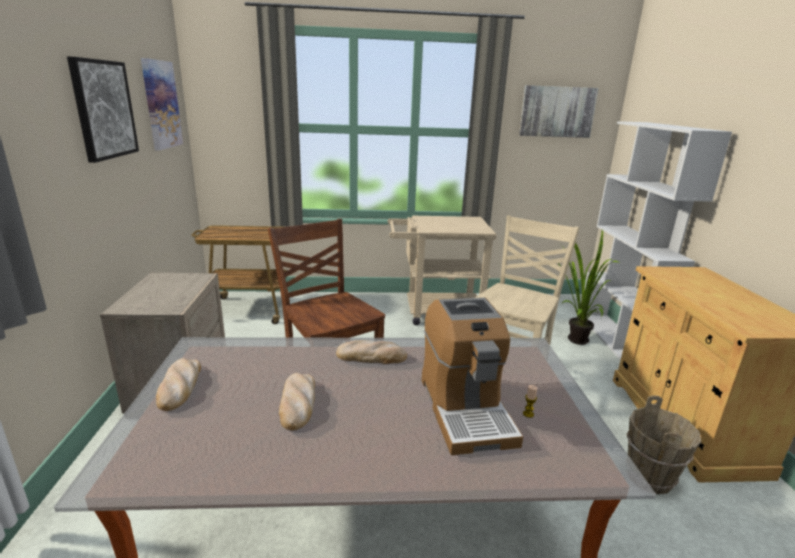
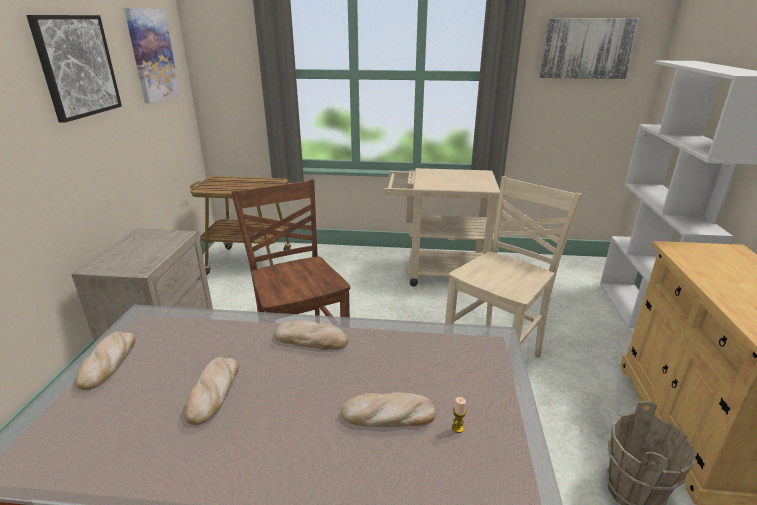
camera: 10 degrees right, 5 degrees up
(465, 409) = (388, 415): coffee machine -> bread
(572, 340) = (585, 313): potted plant -> none

